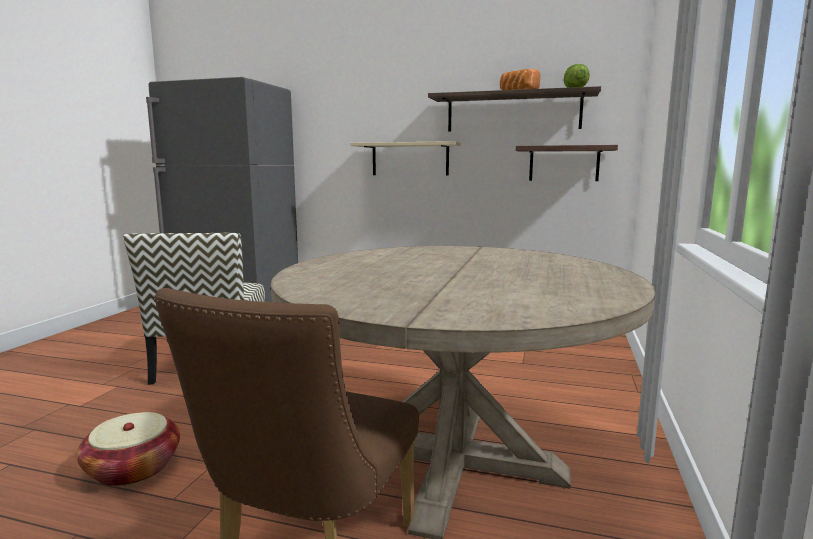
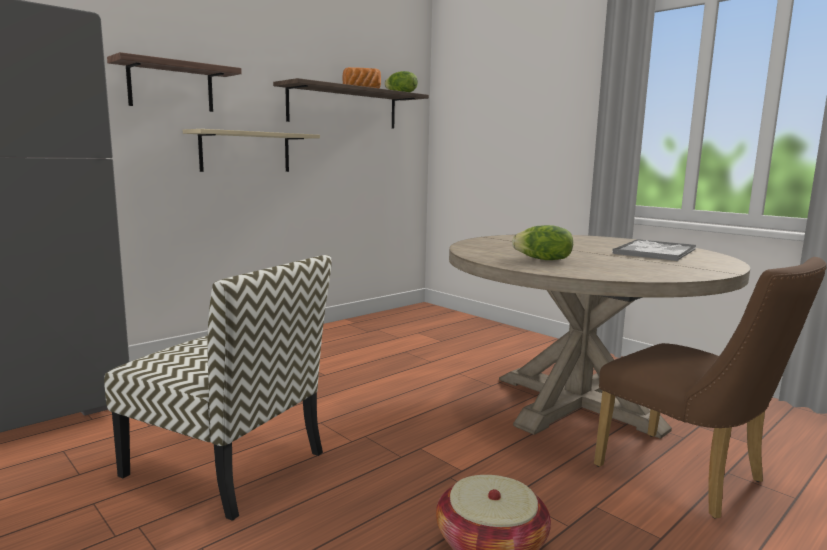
camera: 60 degrees left, 0 degrees up
(364, 267) = (543, 260): none -> lettuce
(533, 290) = (655, 251): none -> tray
(564, 163) = (383, 159): shelf -> shelf (171, 86)

